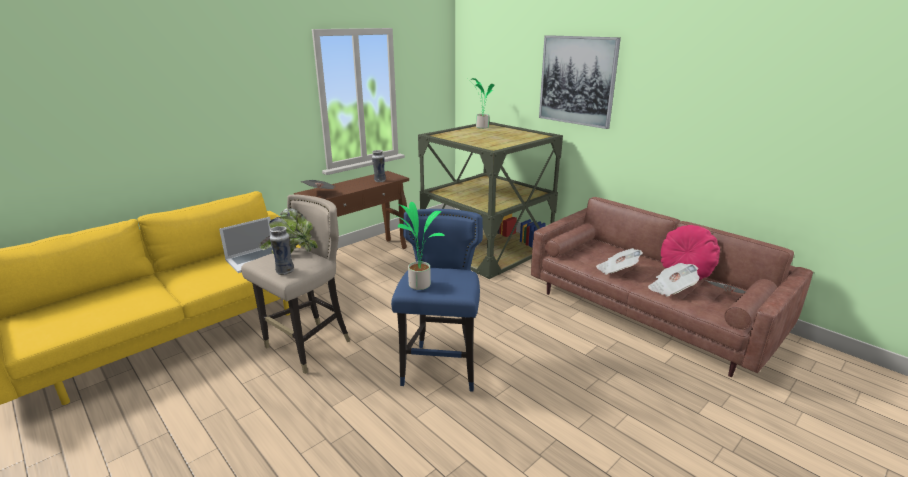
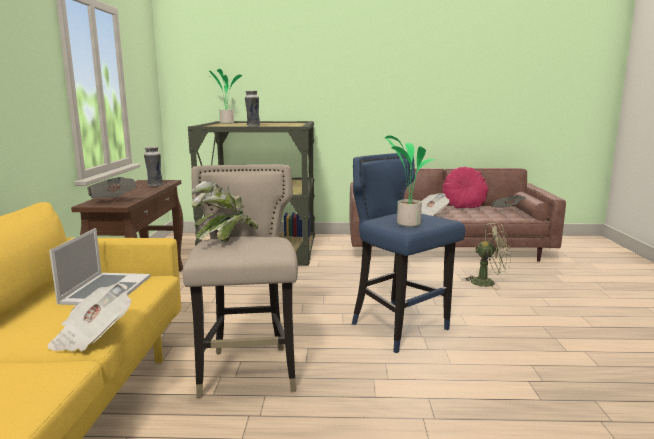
camera: 45 degrees left, 10 degrees down
(285, 271) = (264, 250): vase -> vase (253, 126)
(577, 80) = (319, 70): picture -> none
(607, 370) = (488, 282): none -> green fan
(671, 289) = (476, 214): newspaper -> newspaper (92, 337)

